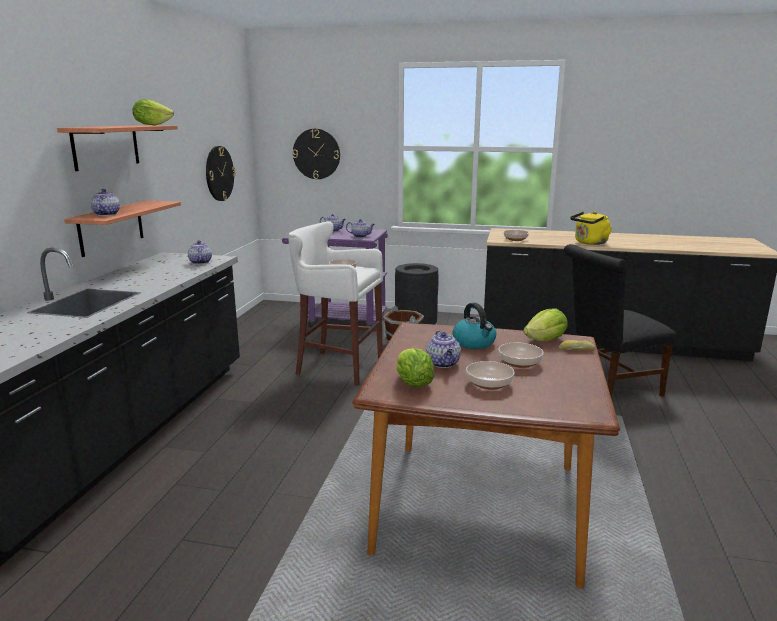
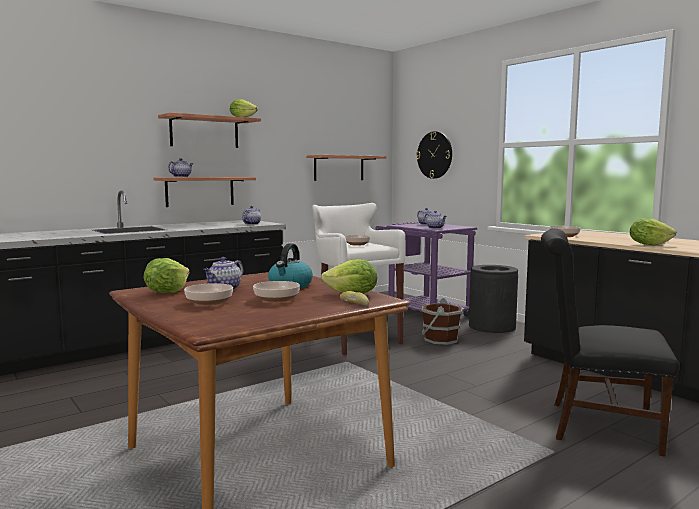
camera: 40 degrees right, 10 degrees down
(219, 173) = (339, 168): wall clock -> shelf
(589, 243) = (649, 244): yellow kettle -> lettuce

